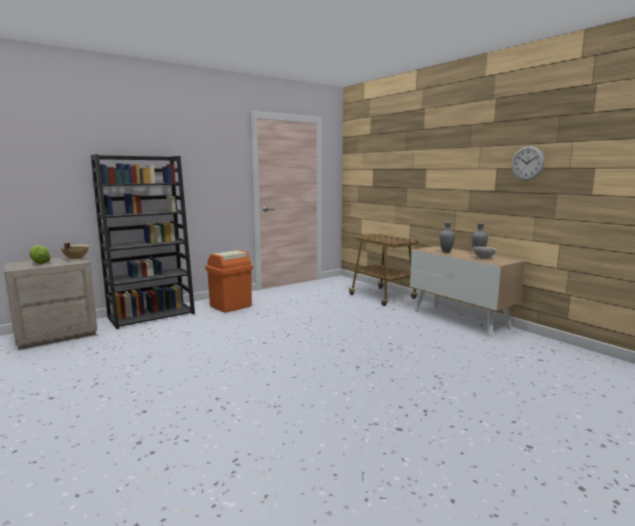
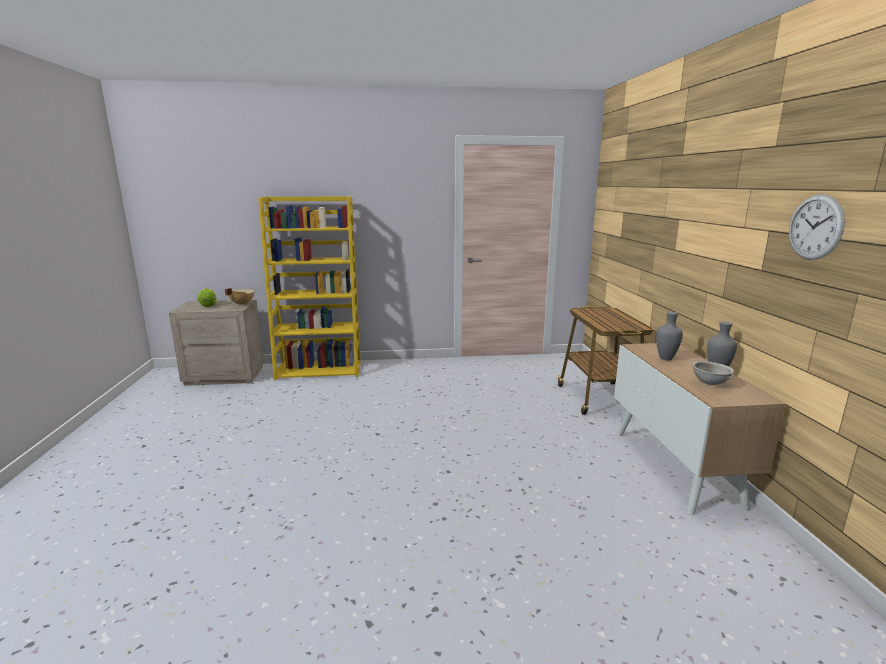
camera: 30 degrees right, 5 degrees up
(152, 315) = (320, 370): black bookcase -> yellow bookcase
(231, 306) = (403, 374): orange trash can -> none

